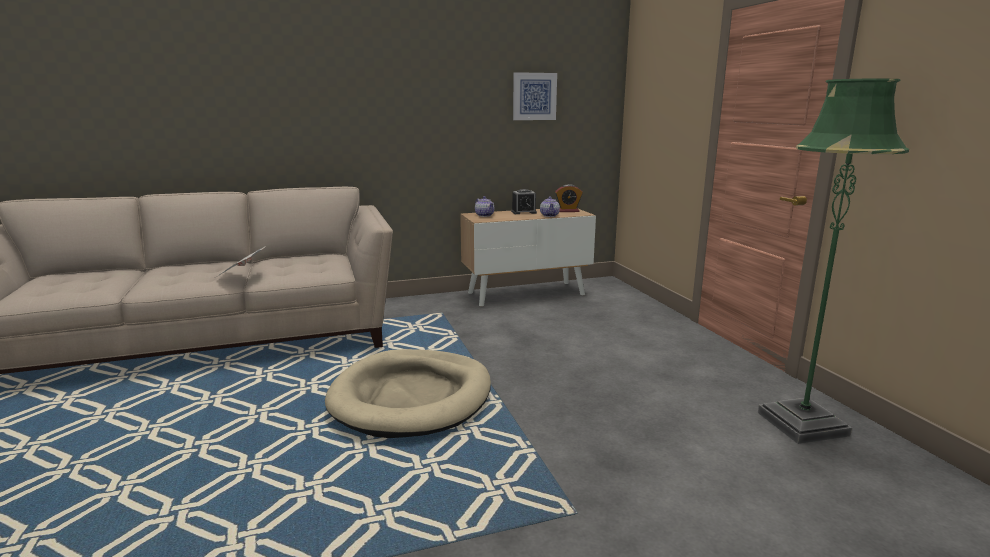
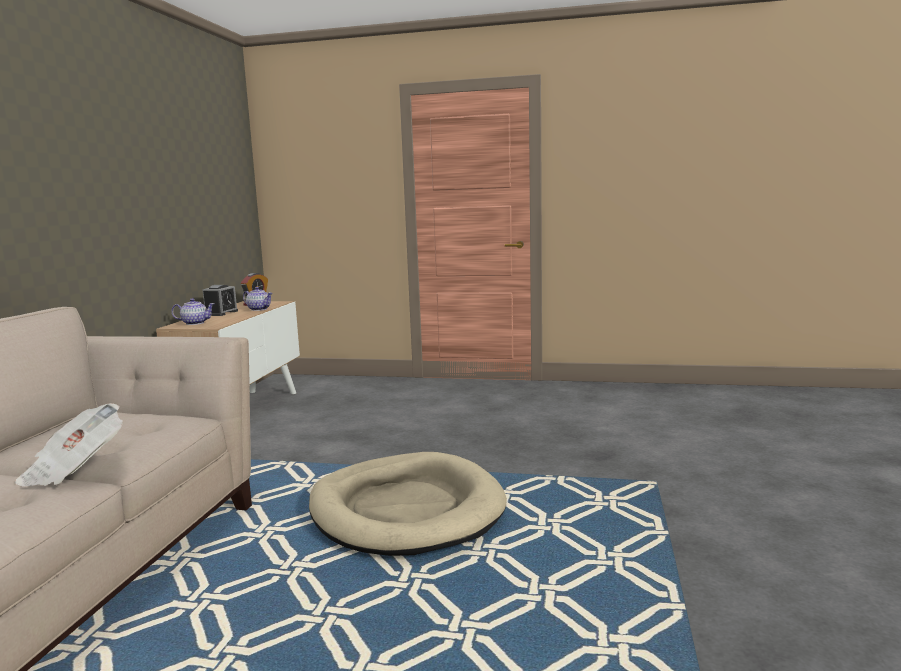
camera: 60 degrees left, 5 degrees down
(534, 96) = (195, 172): picture -> none
(802, 424) = (598, 396): green floor lamp -> none

